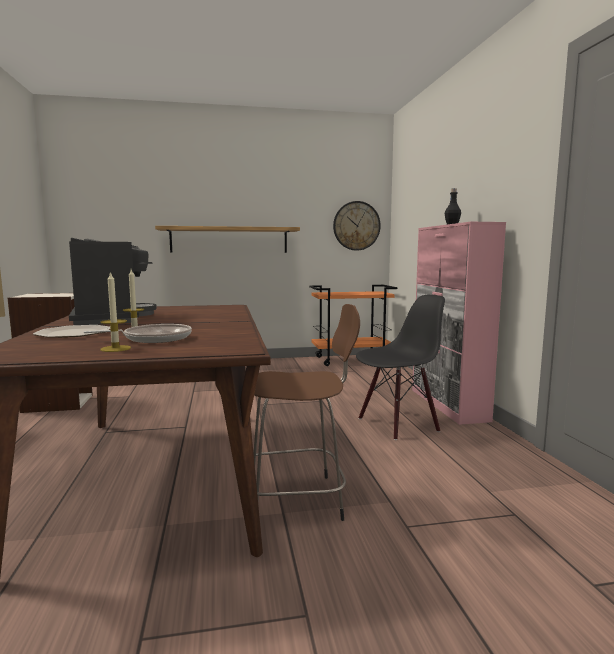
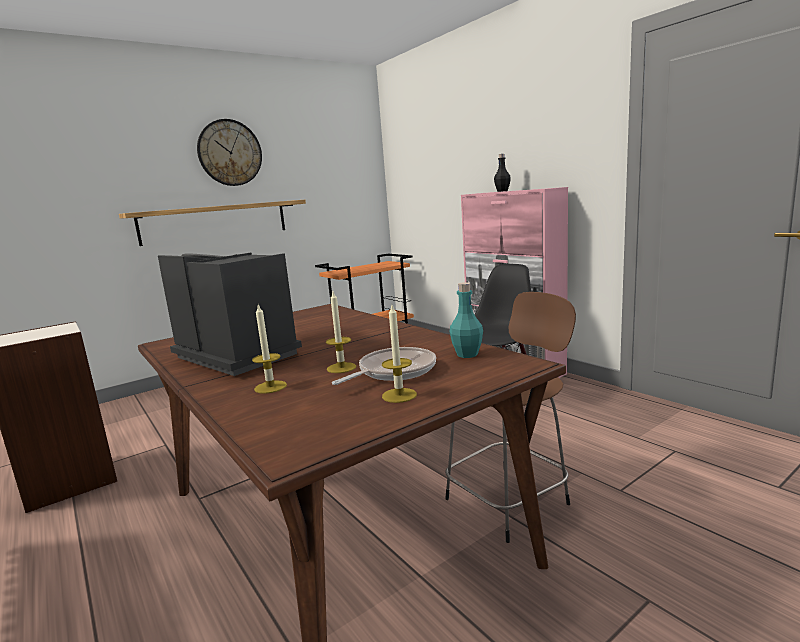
camera: 25 degrees left, 5 degrees up
(73, 333) = (270, 387): plate -> candle
(225, 339) = (467, 354): none -> turquoise bottle
(356, 226) = (354, 192): wall clock -> wall clock (230, 153)

